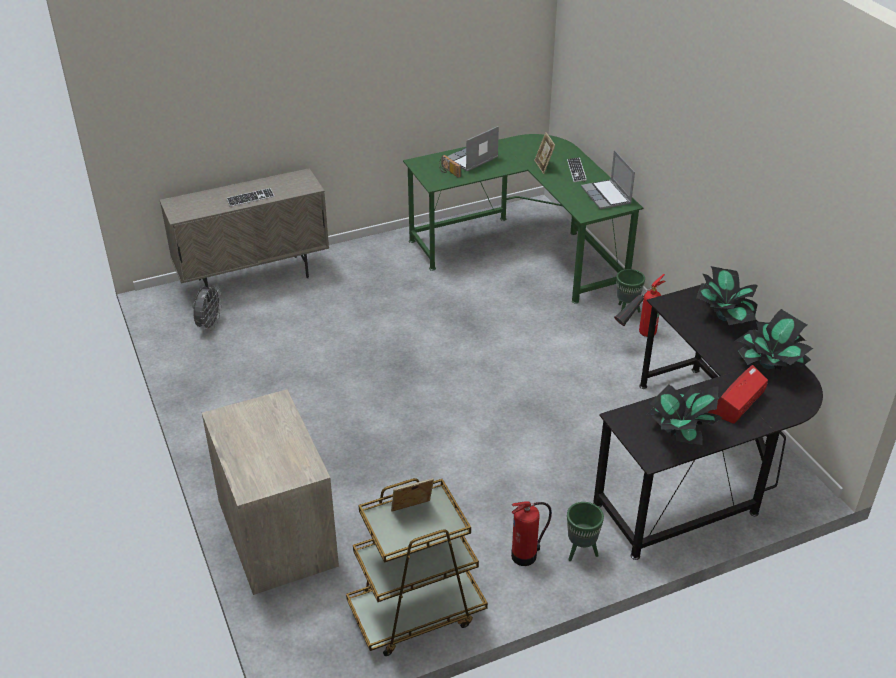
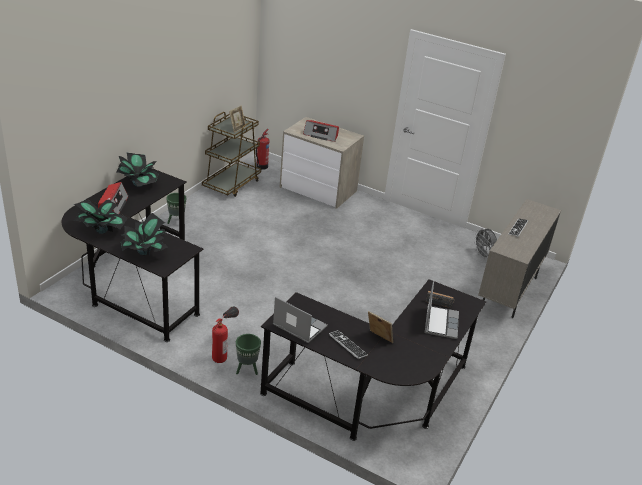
camera: 140 degrees right, 5 degrees down
(274, 440) = (321, 135): none -> radio
(523, 250) = (374, 397): green desk -> black desk
(526, 555) = (202, 214): fire extinguisher -> fire extinguisher (261, 167)

